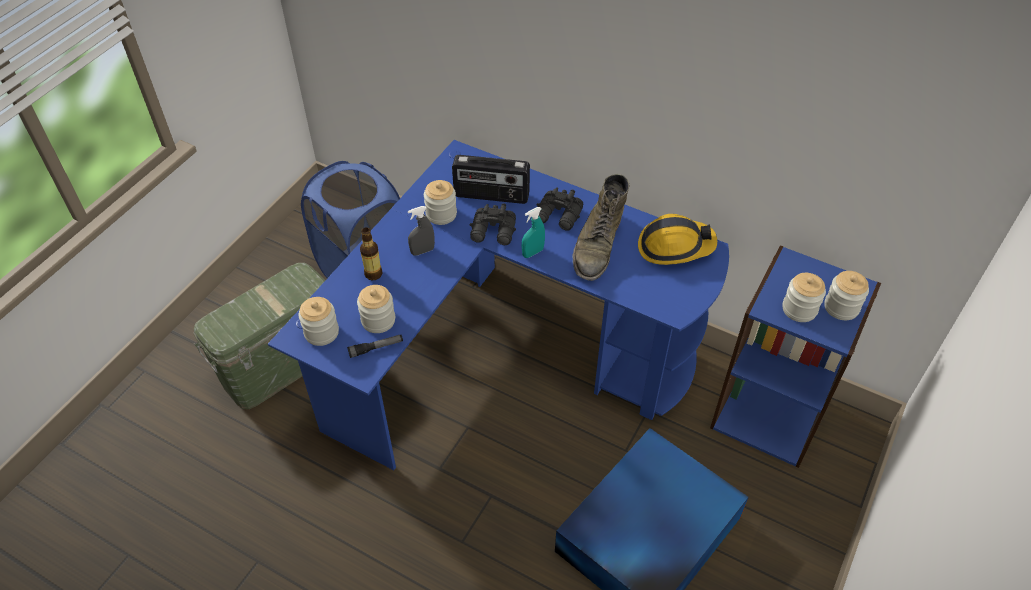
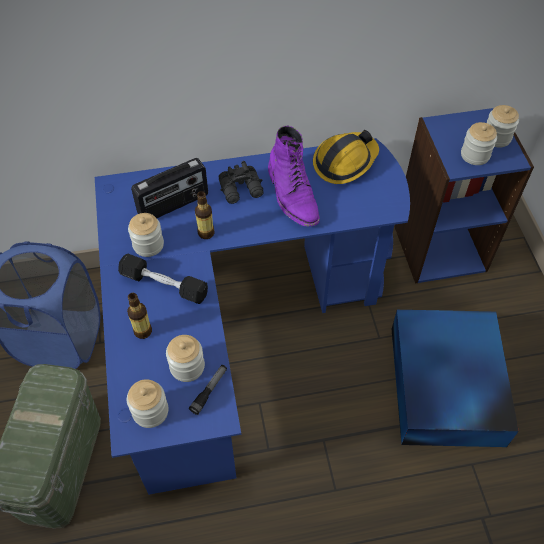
camera: 40 degrees left, 5 degrees up
(422, 251) = (164, 285): grey spray bottle -> black dumbbell
(494, 232) = (206, 233): black binoculars -> bottle
(533, 252) = (251, 230): turquoise spray bottle -> none
(597, 246) = (292, 195): green boot -> purple boot

